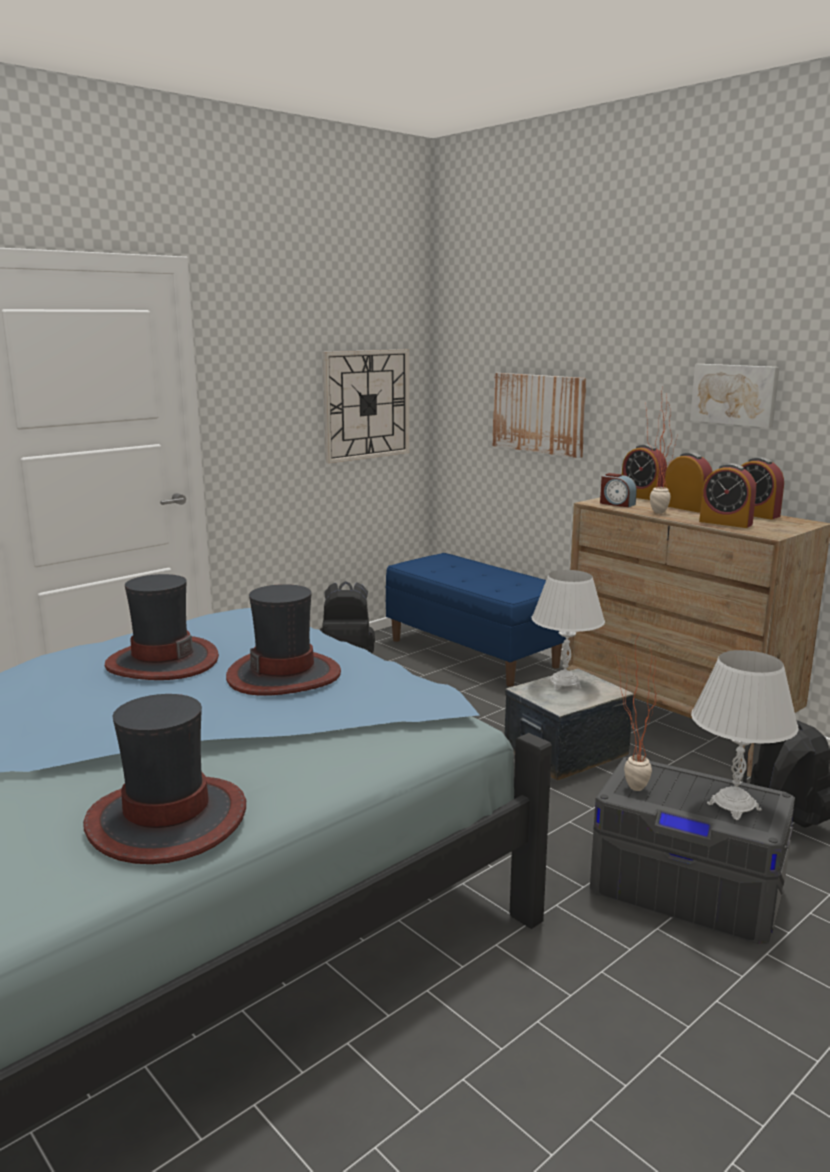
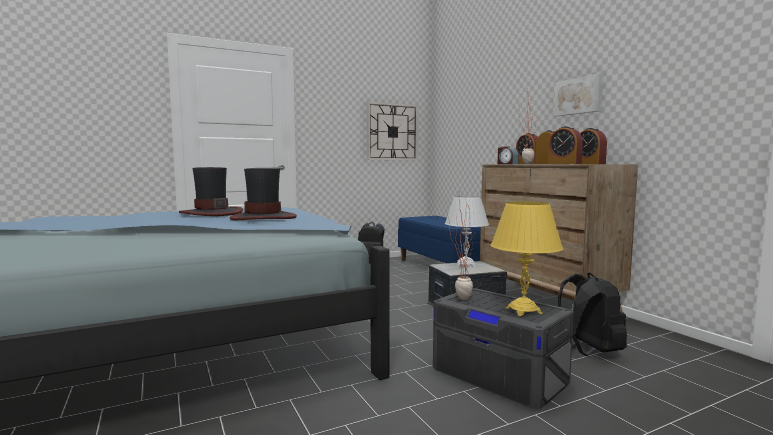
camera: 15 degrees right, 10 degrees down
(167, 819) = (119, 246): hat -> none
(539, 413) = (480, 130): picture -> none
(733, 806) = (523, 311): white table lamp -> yellow table lamp

